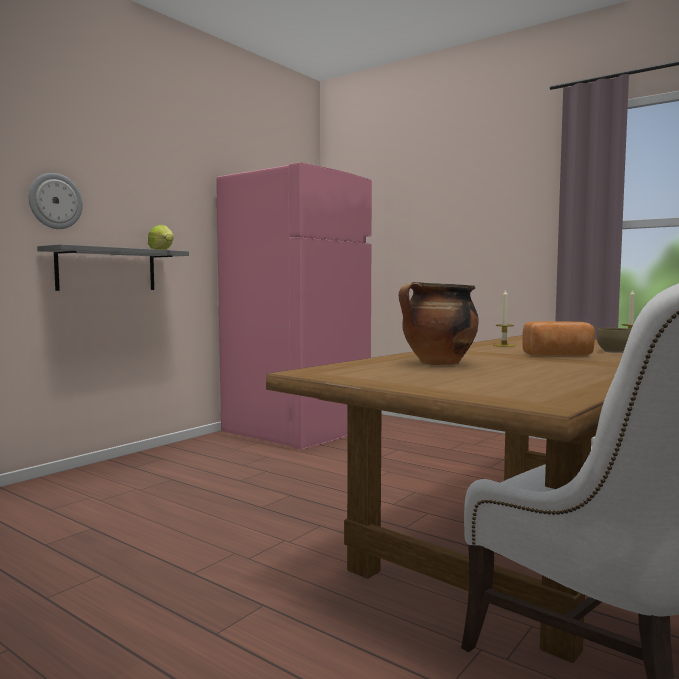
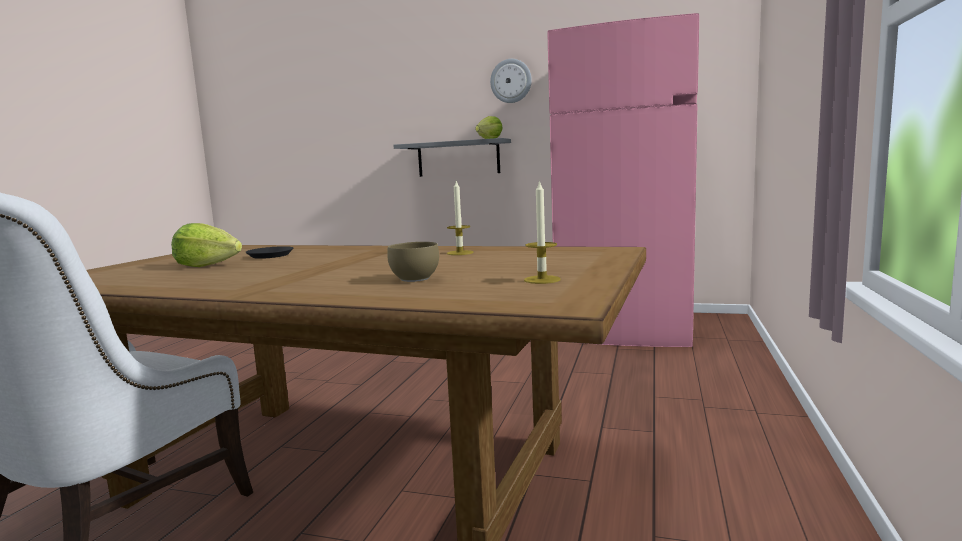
camera: 70 degrees right, 5 degrees up
(55, 201) = (418, 110): wall clock -> wall clock (511, 81)
(438, 364) = (270, 255): cooking pot -> black plate
(483, 372) = (207, 265): none -> lettuce
(559, 355) = (353, 269): bread -> none

